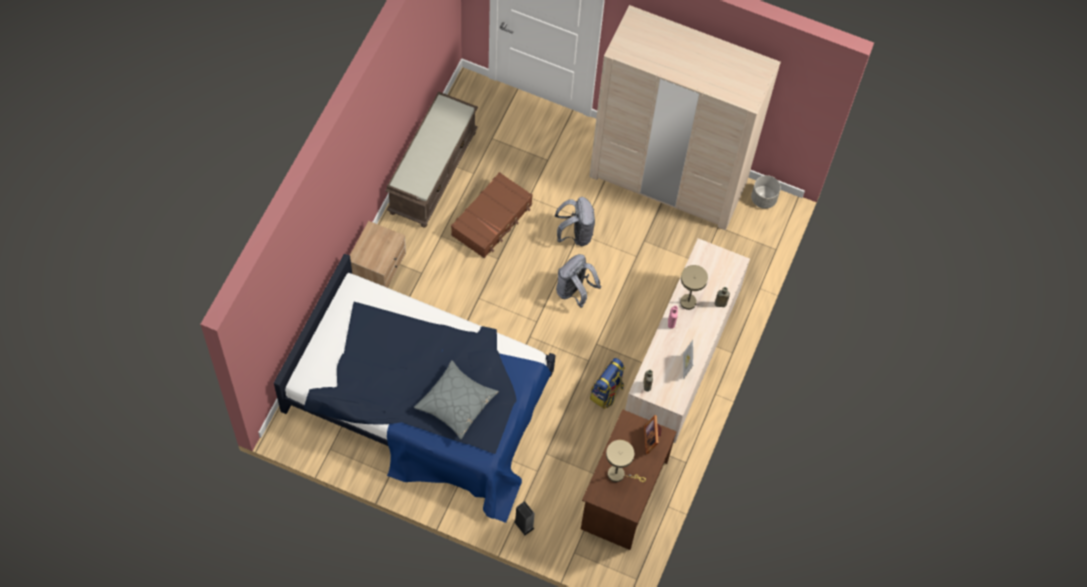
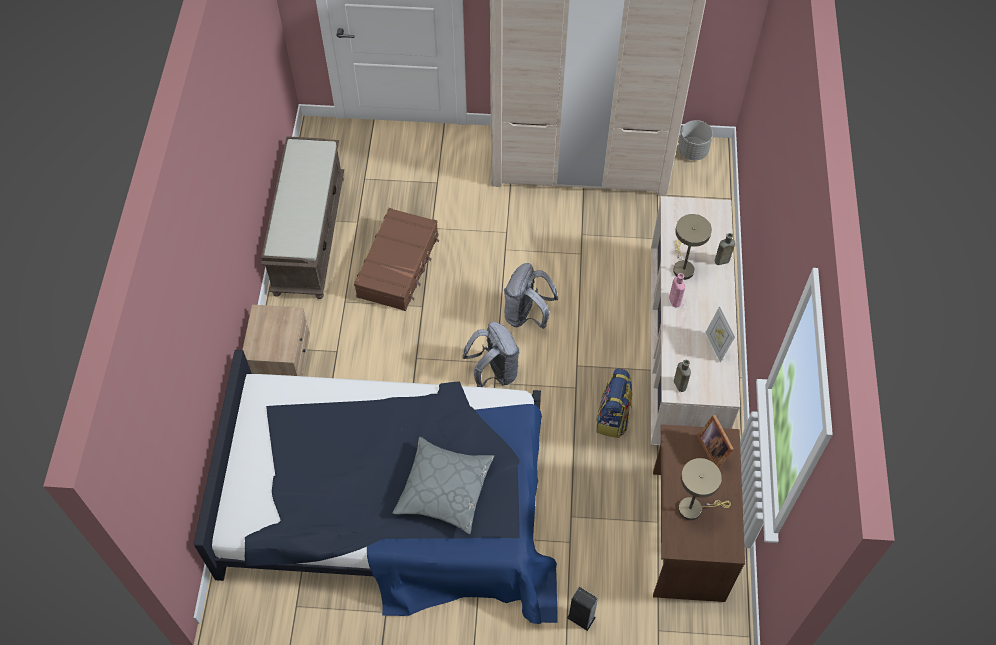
camera: 15 degrees left, 5 degrees down
(575, 234) = (501, 251): grey backpack -> grey backpack (494, 372)

